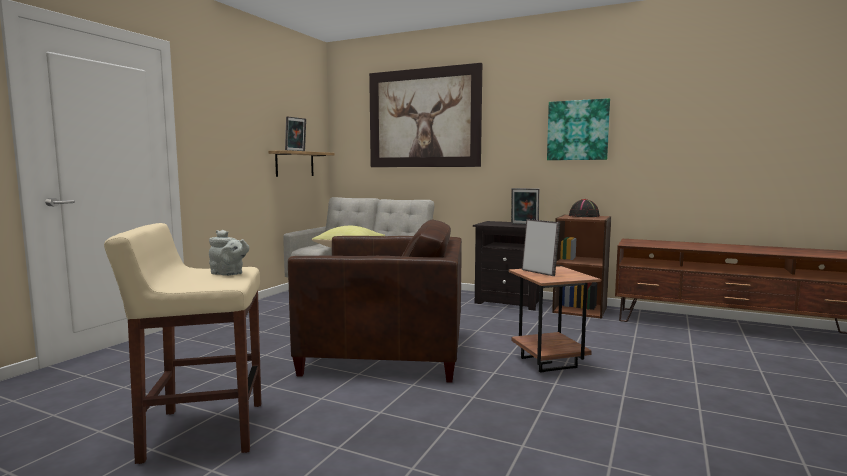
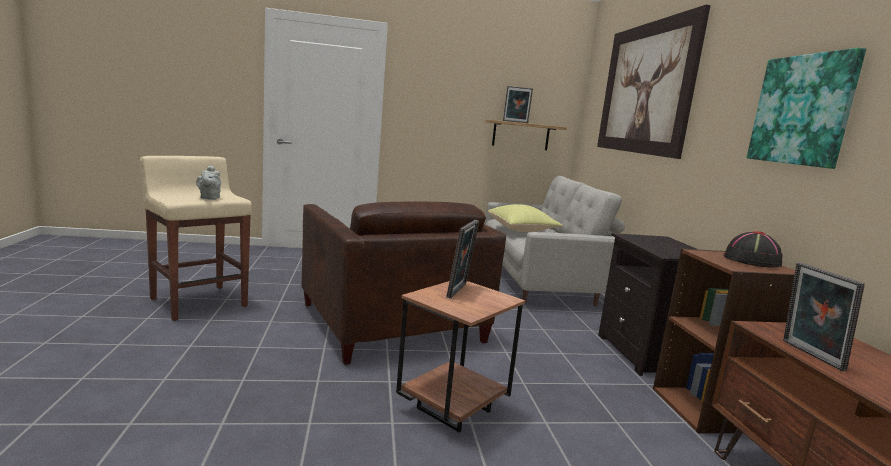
camera: 55 degrees right, 5 degrees up
(524, 224) = (676, 251): picture frame -> picture frame (809, 355)

